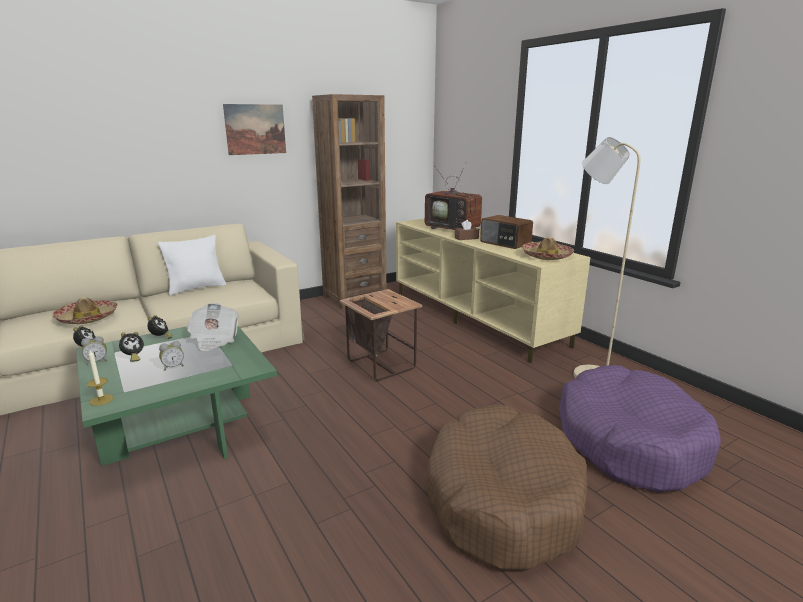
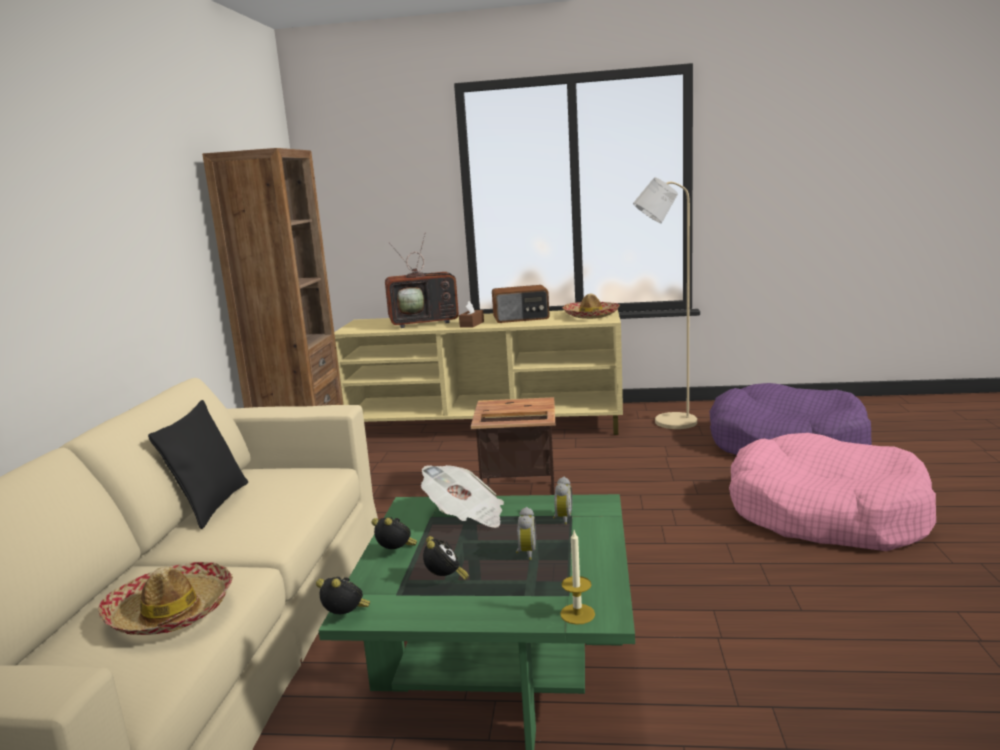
camera: 50 degrees left, 5 degrees down
(97, 361) = (417, 611): alarm clock -> alarm clock (562, 518)
(196, 288) = (212, 505): white pillow -> black pillow
(255, 129) = (148, 212): picture -> none
(501, 498) = (825, 513): brown dog bed -> pink dog bed

